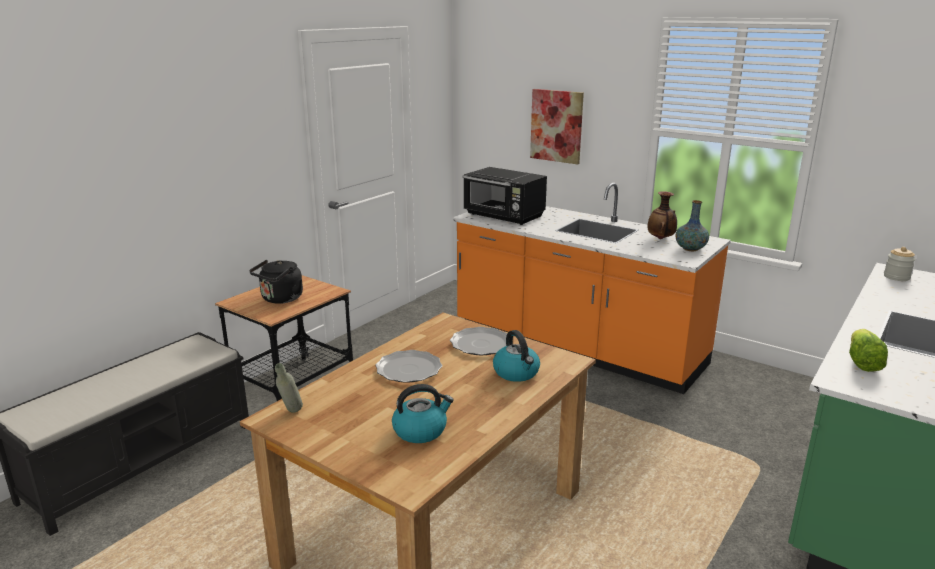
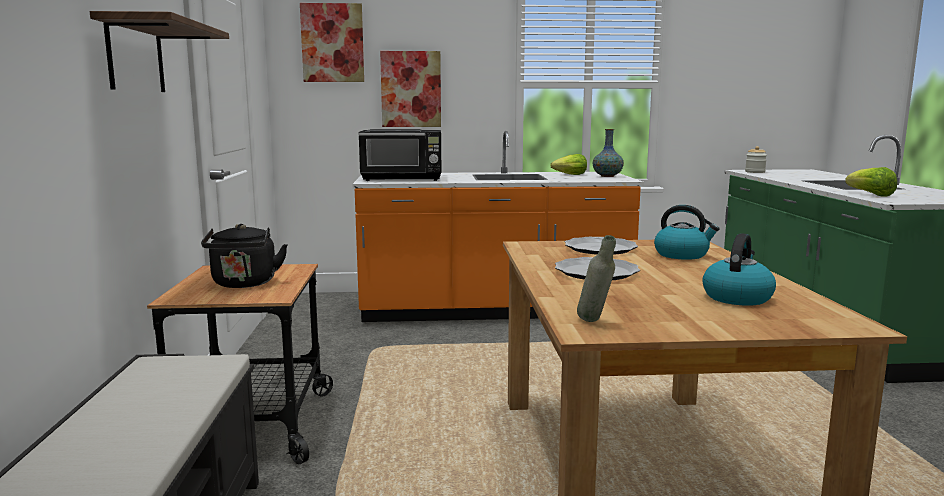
camera: 40 degrees left, 10 degrees down
(227, 148) = (135, 57): none -> shelf
(498, 79) = (332, 43): none -> picture
(661, 238) = (570, 175): vase -> lettuce

